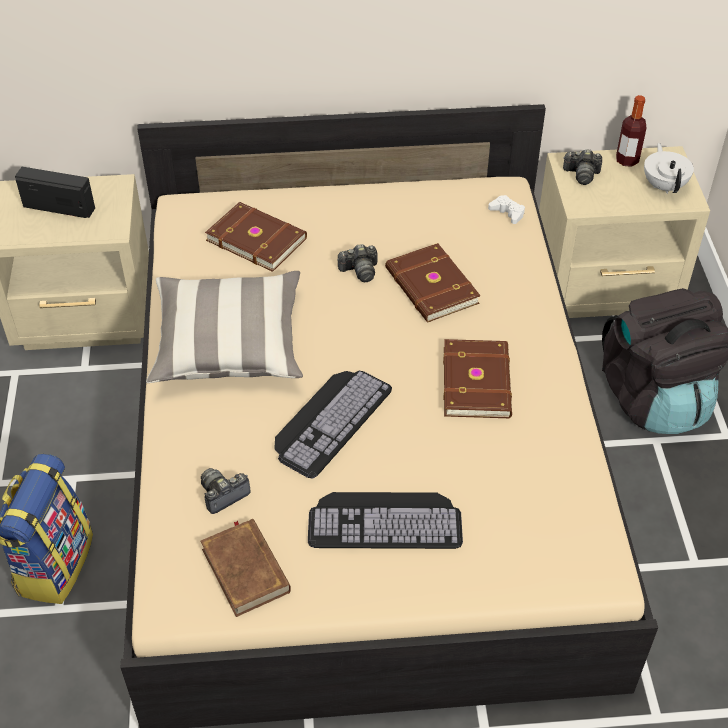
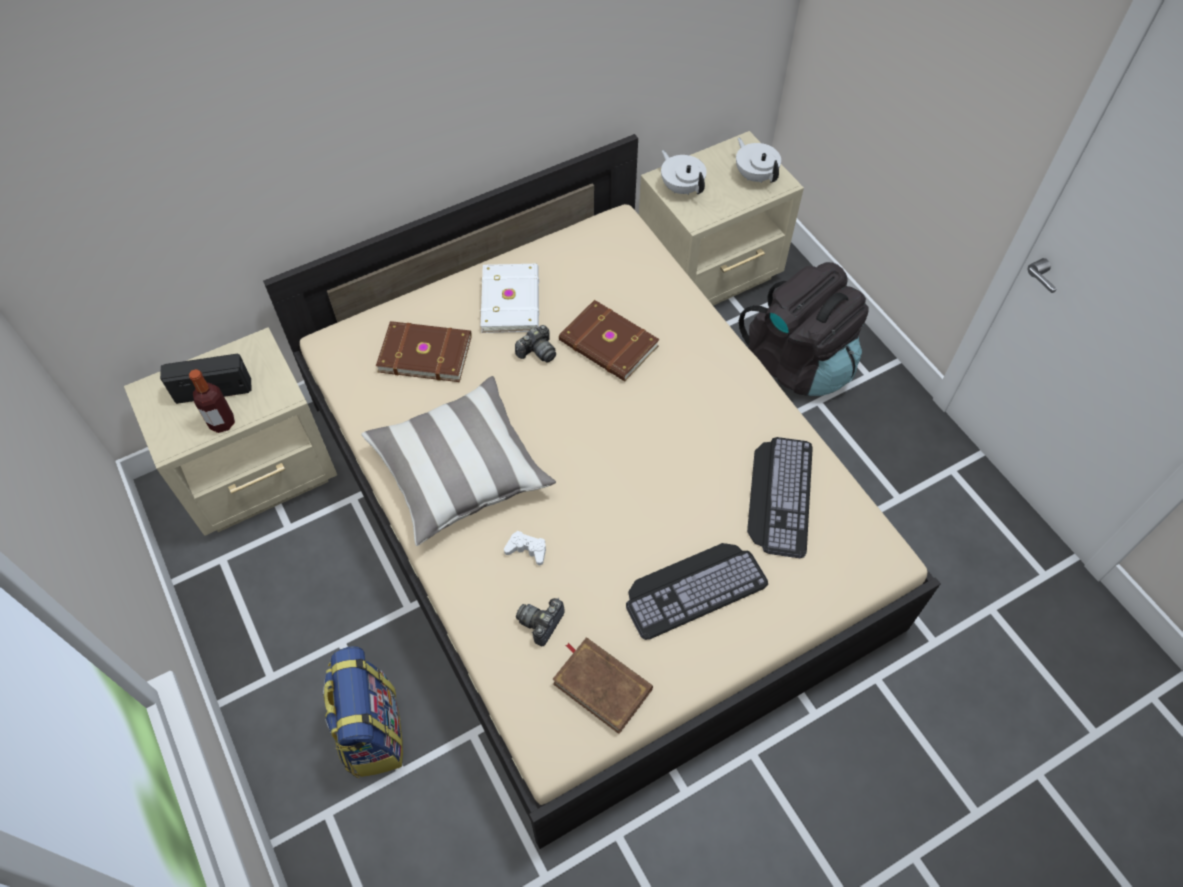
camera: 25 degrees left, 10 degrees up
(329, 418) = (592, 509): keyboard -> keyboard (778, 494)
(362, 222) = (512, 300): none -> white book
(478, 381) = (698, 422): brown book -> none
(507, 213) = (634, 246): white game controller -> white game controller (527, 550)
(581, 174) = (681, 187): camera -> white teapot
(627, 160) = (712, 160): bottle -> bottle (222, 423)

